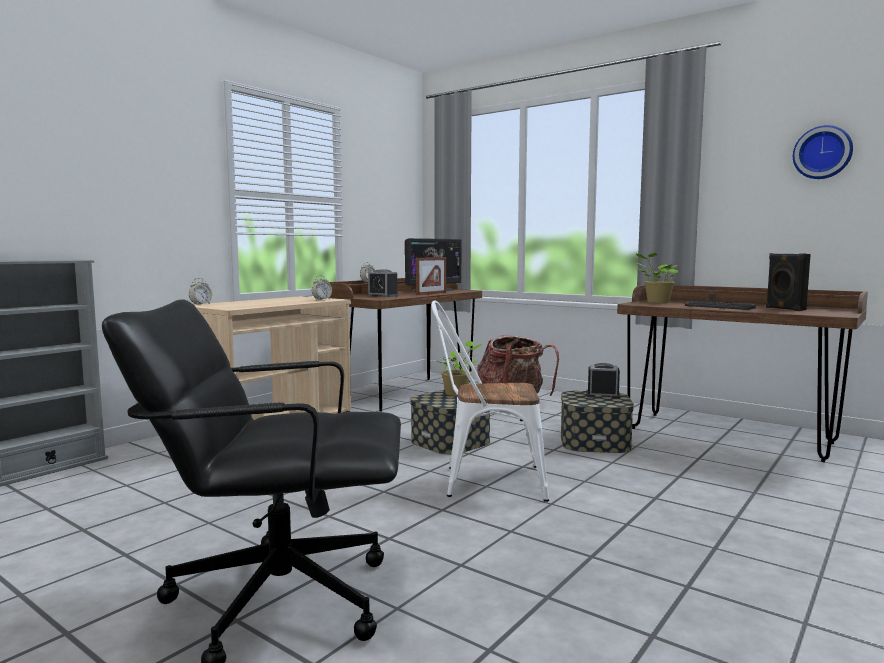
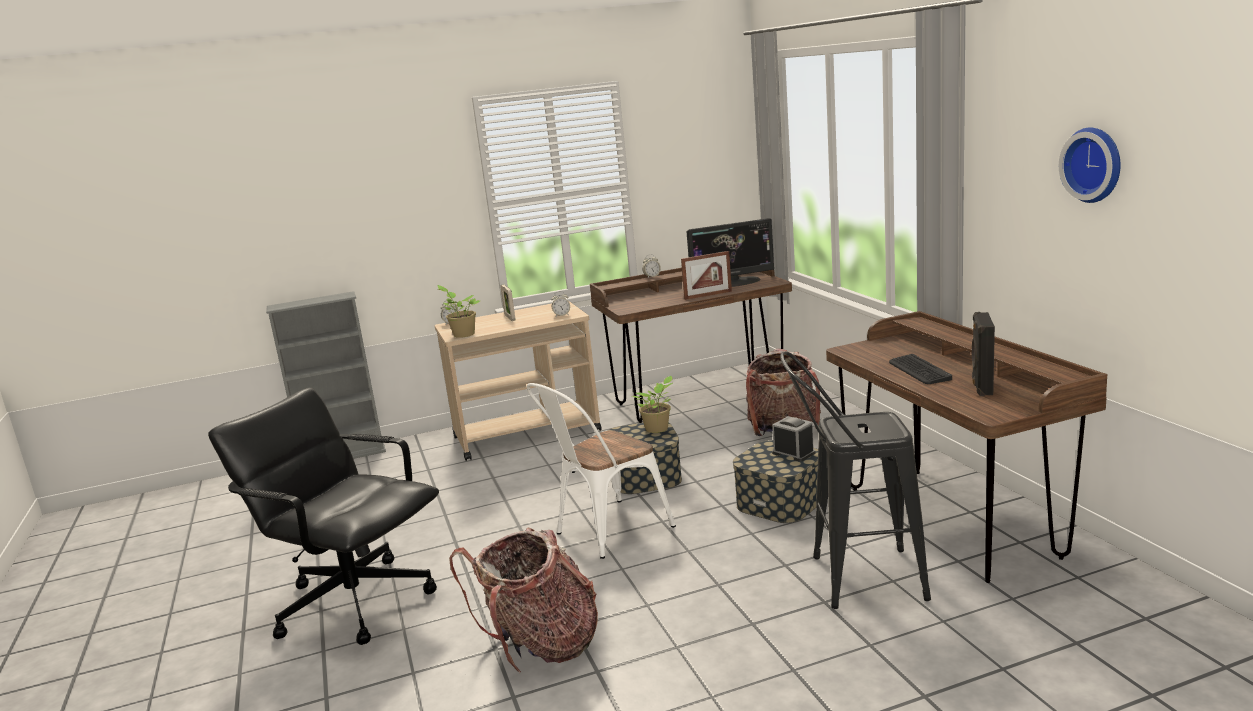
camera: 35 degrees right, 10 degrees up
(265, 301) = (510, 318): none -> picture frame
(382, 296) = (646, 301): alarm clock -> none
(485, 481) = (606, 532): white chair -> white chair turned 75 degrees counterclockwise
(593, 581) = (541, 647): none -> backpack
(656, 302) = (886, 346): potted plant -> potted plant (462, 334)
(743, 475) = (854, 579): none -> black stool

